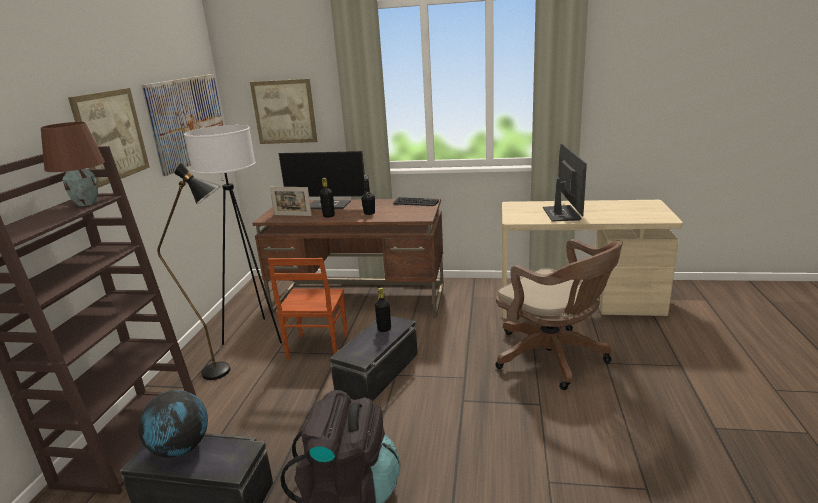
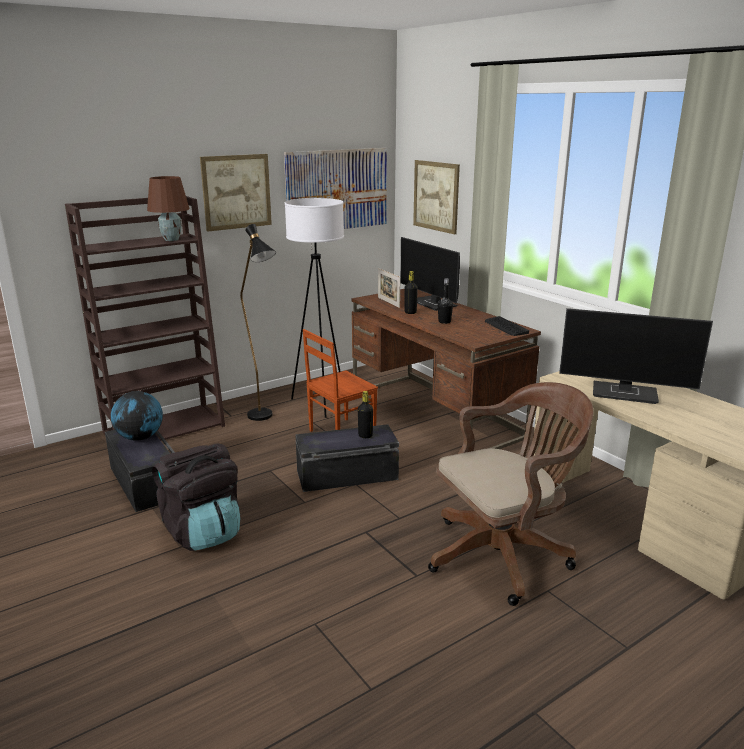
camera: 45 degrees right, 0 degrees up
(554, 358) = (504, 554): brown office chair -> brown office chair turned 120 degrees counterclockwise
(560, 214) = (626, 393): monitor -> monitor turned 60 degrees clockwise

